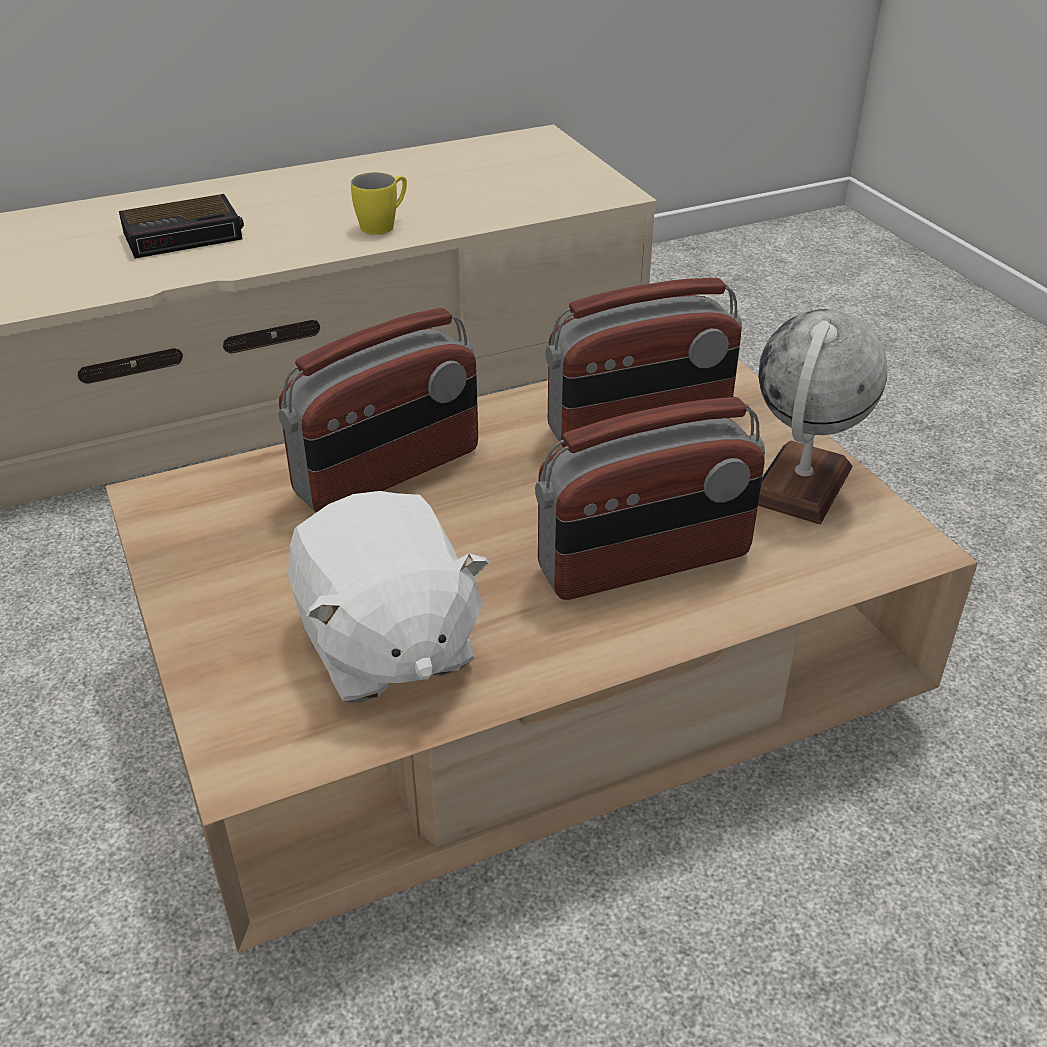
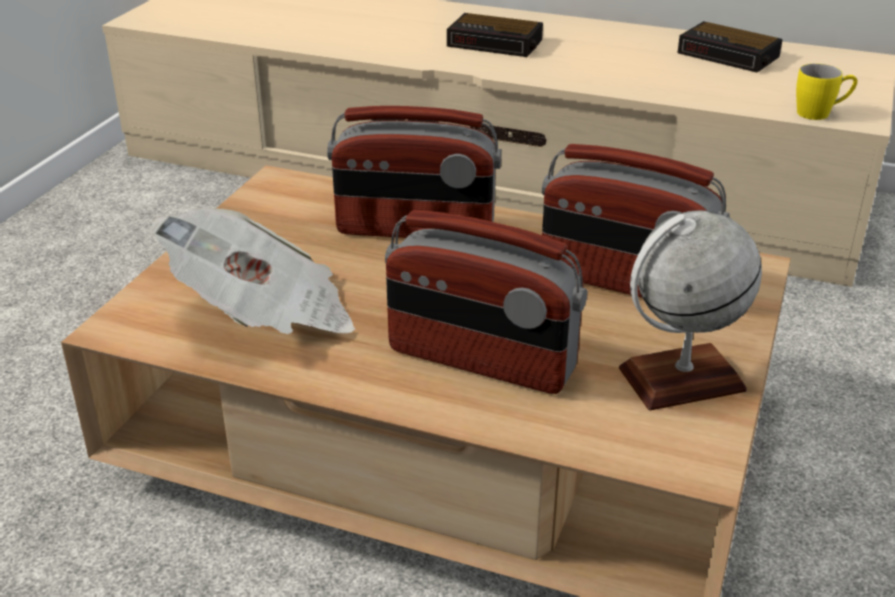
camera: 45 degrees right, 5 degrees down
(383, 224) = (634, 79): yellow mug -> yellow mug (820, 113)
(386, 646) = (264, 315): white plush toy -> newspaper
(428, 170) = (730, 55): none -> alarm clock

